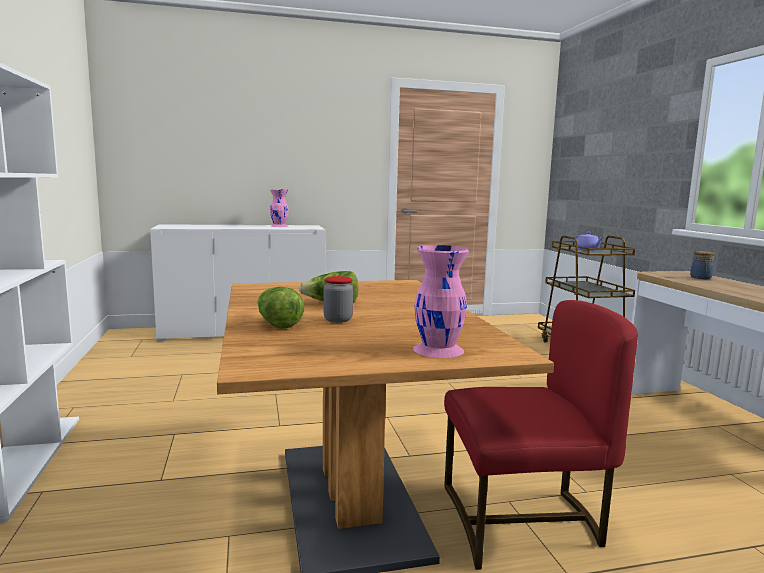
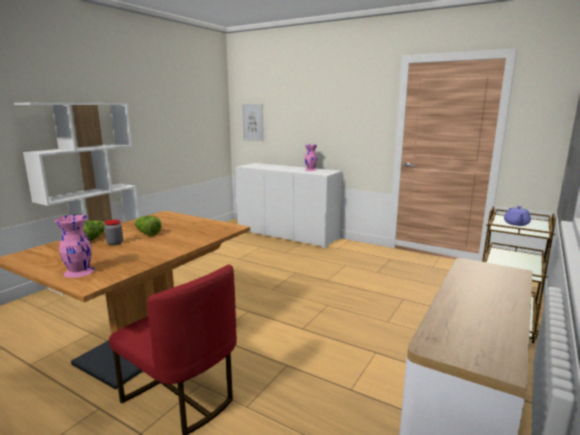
camera: 45 degrees right, 5 degrees up
(151, 156) = (252, 122): none -> picture
(701, 278) = (498, 280): jar -> none

